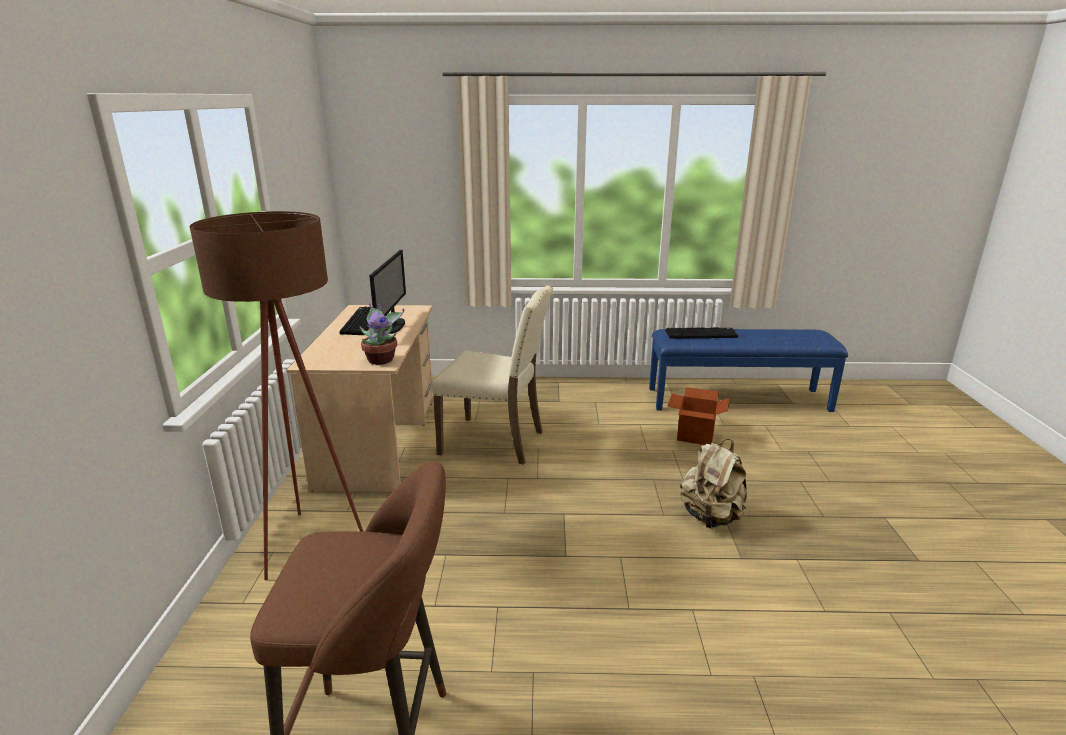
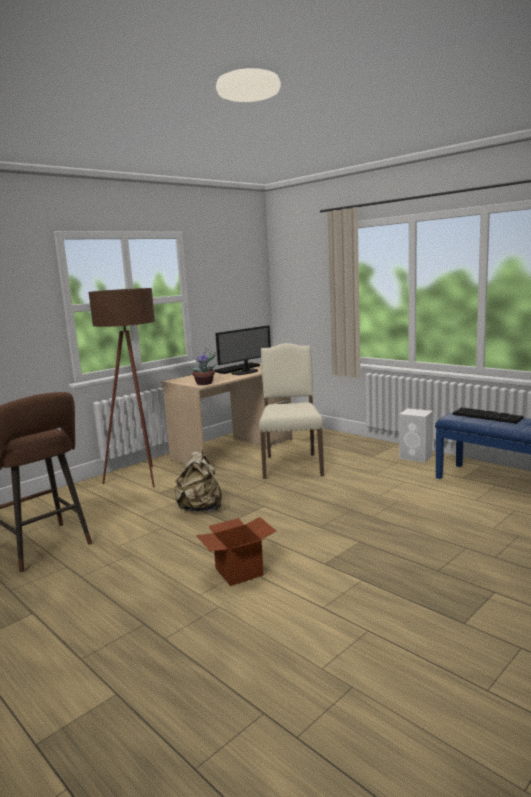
camera: 45 degrees right, 10 degrees down
(495, 441) = (292, 465): beige chair -> beige chair turned 150 degrees counterclockwise
(601, 389) = (416, 457): none -> white speaker
(695, 435) = (435, 498): cardboard box -> cardboard box (239, 572)
(711, 517) = (349, 539): beige backpack -> beige backpack (200, 509)

